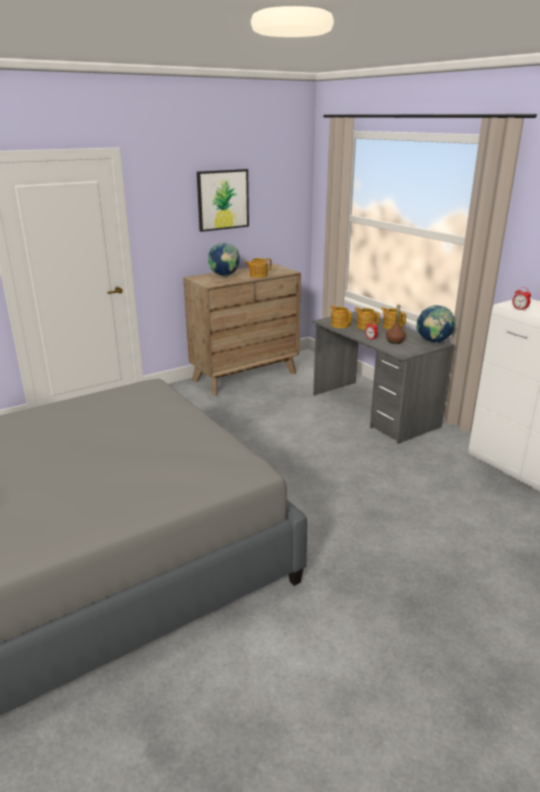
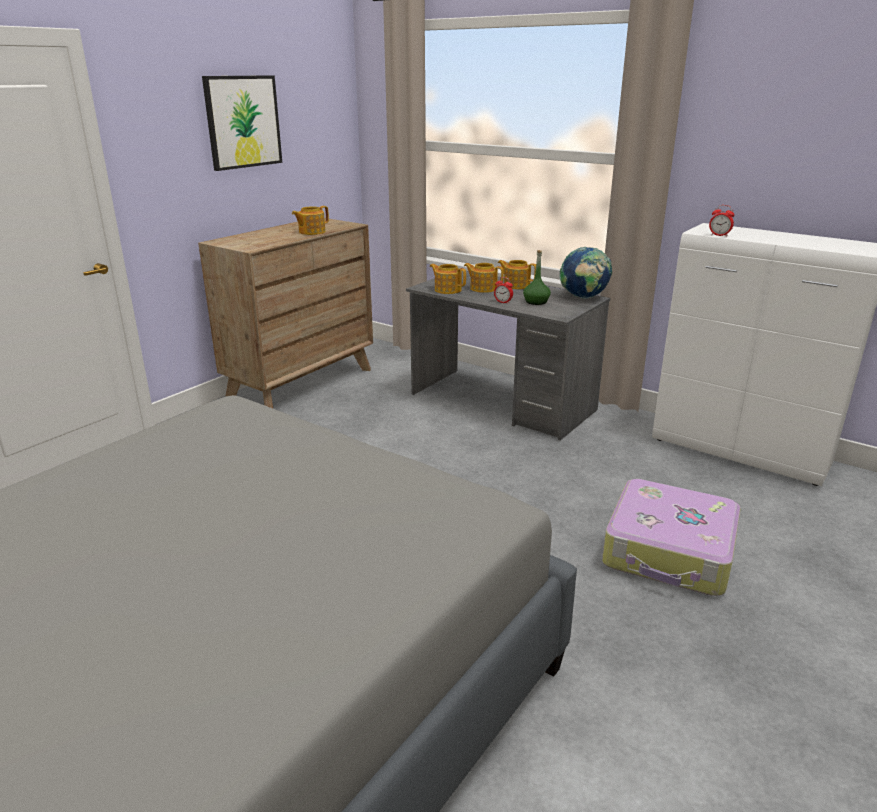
camera: 20 degrees left, 0 degrees up
(224, 276) = (262, 236): globe -> none
(395, 341) = (536, 302): brown bottle -> green bottle
(424, 533) = (669, 552): none -> suitcase

